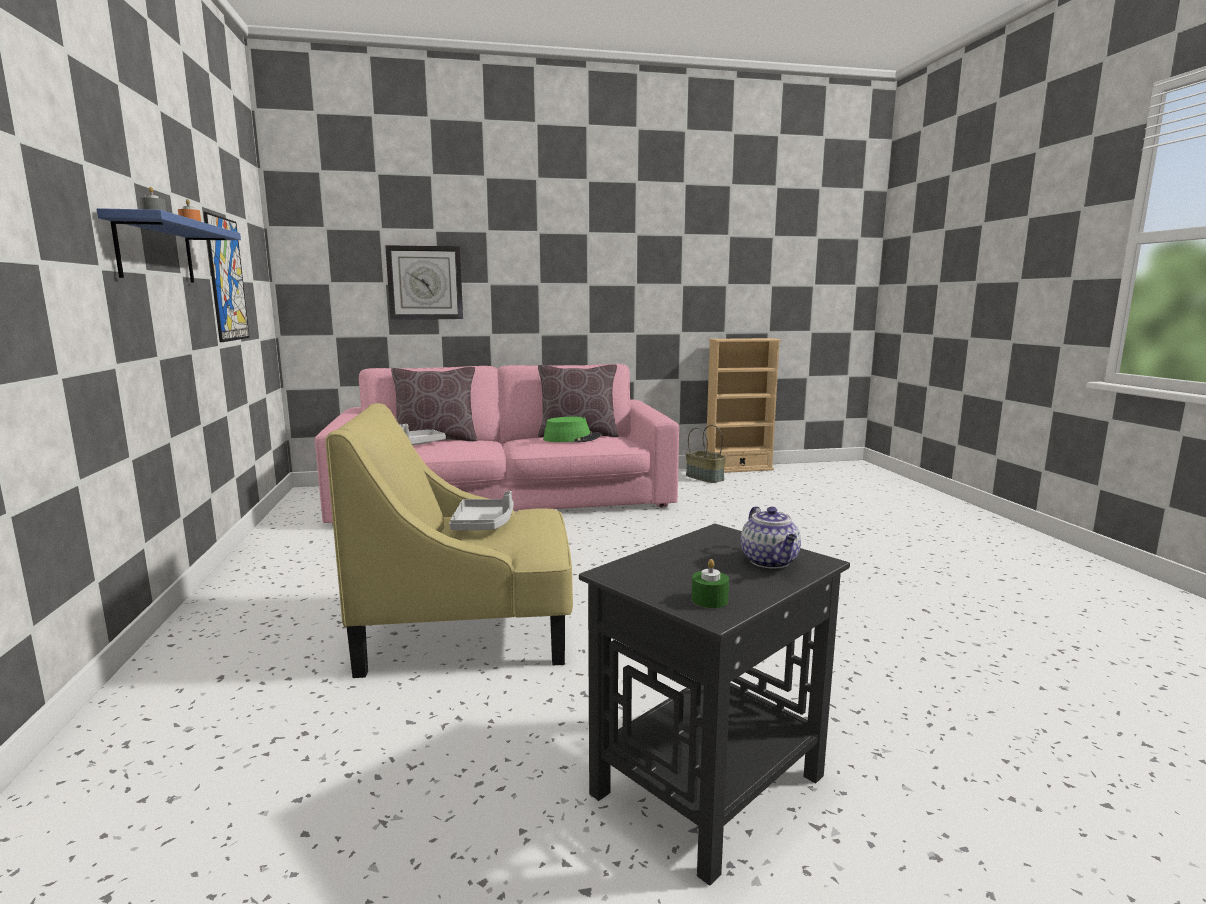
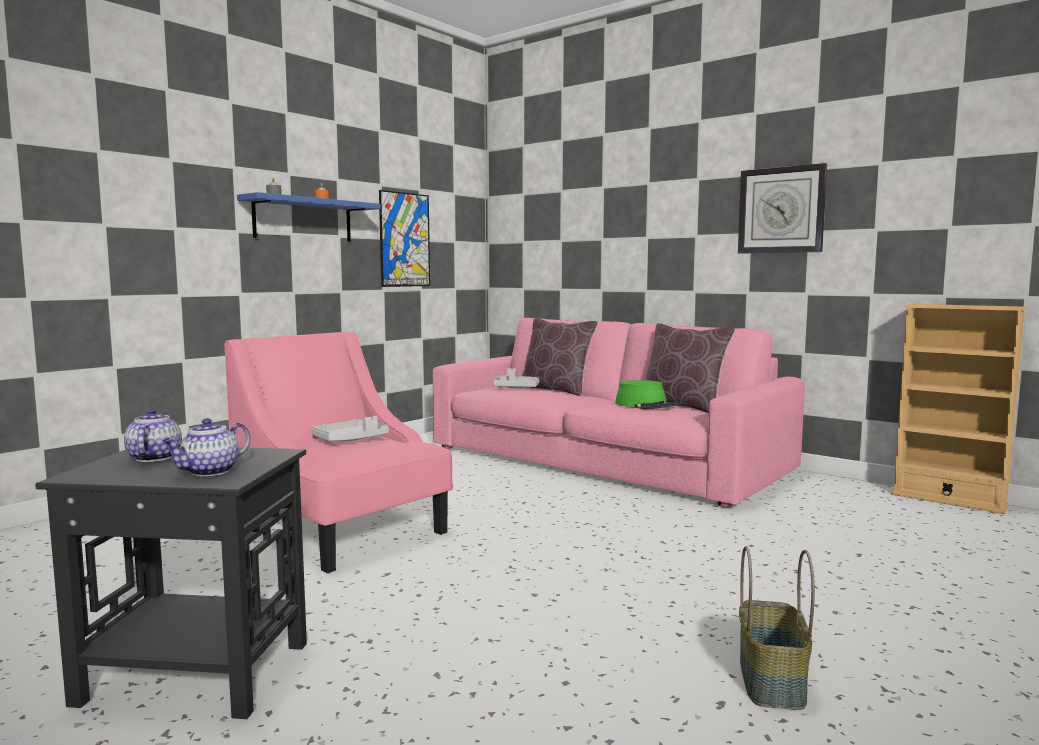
camera: 50 degrees right, 5 degrees down
(425, 283) = (591, 239): wall clock -> wall clock (781, 210)
(468, 629) = (342, 530): yellow armchair -> pink armchair
(671, 573) = (153, 458): none -> teapot
(705, 478) = (866, 496): basket -> basket (773, 681)
(709, 600) = (102, 471): green candle -> none

